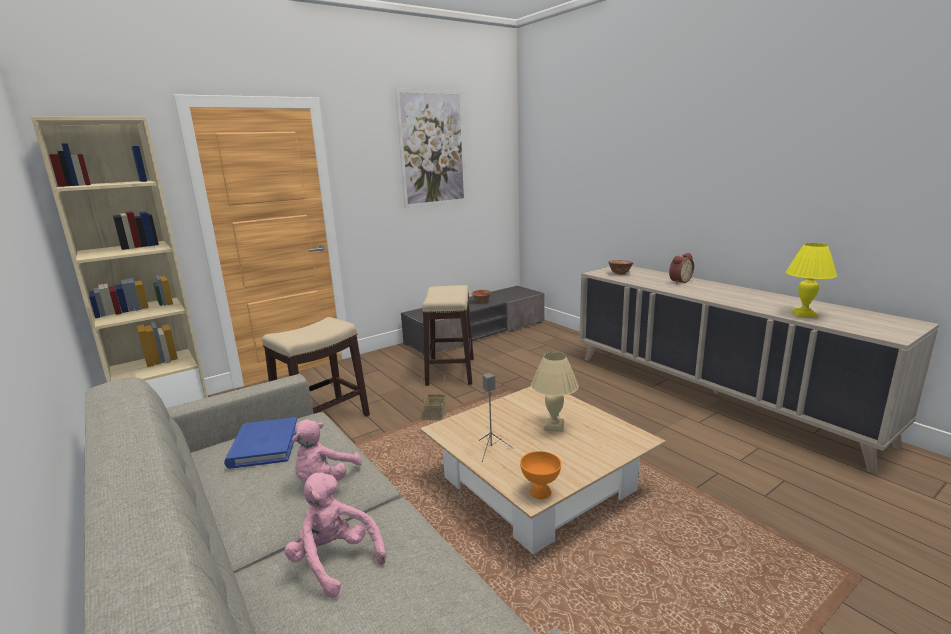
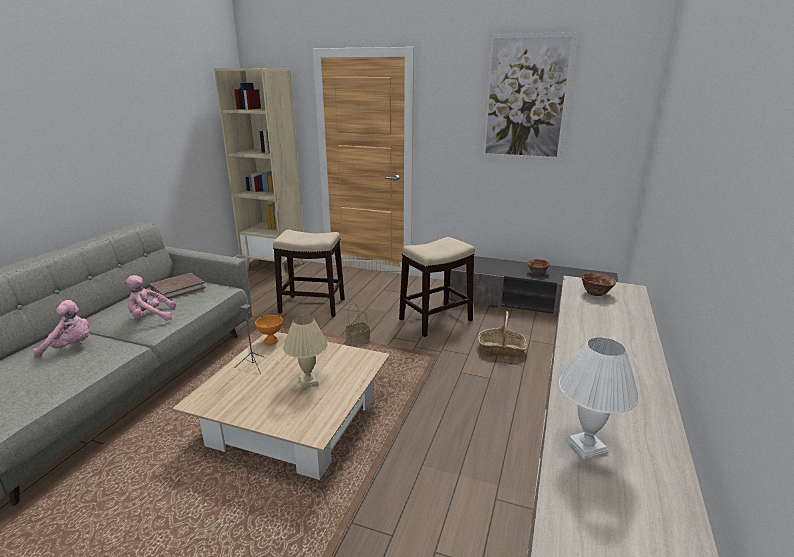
camera: 55 degrees right, 5 degrees up
(264, 446) = (178, 288): blue book -> brown book
(335, 561) = (71, 347): pink plush toy -> pink plush toy turned 75 degrees clockwise
(529, 363) = (501, 349): none -> basket
(539, 492) = (203, 403): orange bowl -> orange bowl (271, 341)
(679, 281) = (620, 332): alarm clock -> none
(803, 314) = (585, 446): yellow table lamp -> white table lamp

